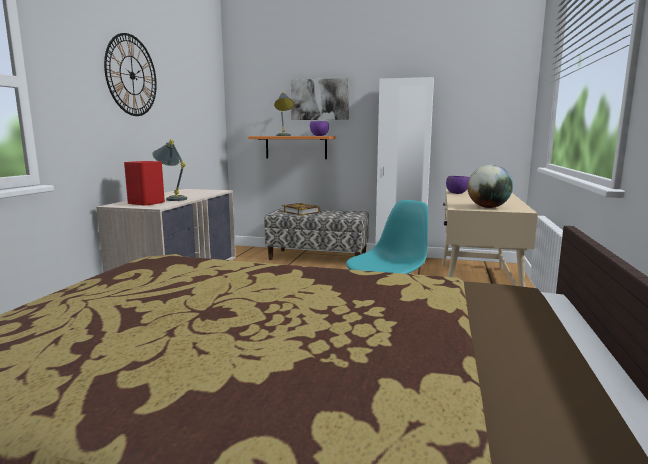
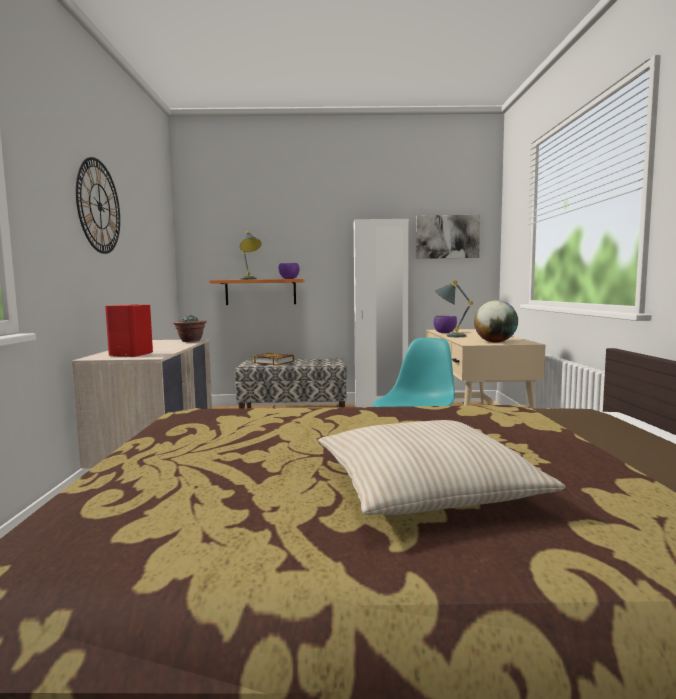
camera: 15 degrees left, 5 degrees down
(172, 199) = (154, 349): grey table lamp -> grey table lamp (449, 336)
(214, 191) = (190, 341): none -> potted plant
(239, 357) = (426, 488): none -> beige pillow
(320, 99) = (286, 240): picture -> picture (447, 237)

